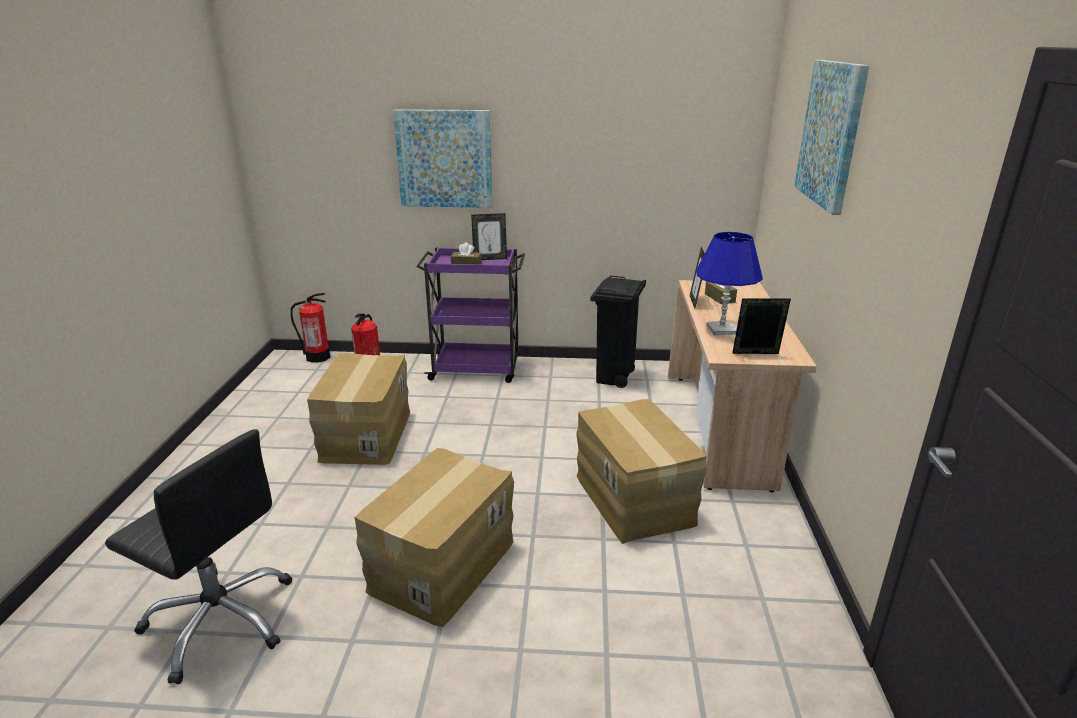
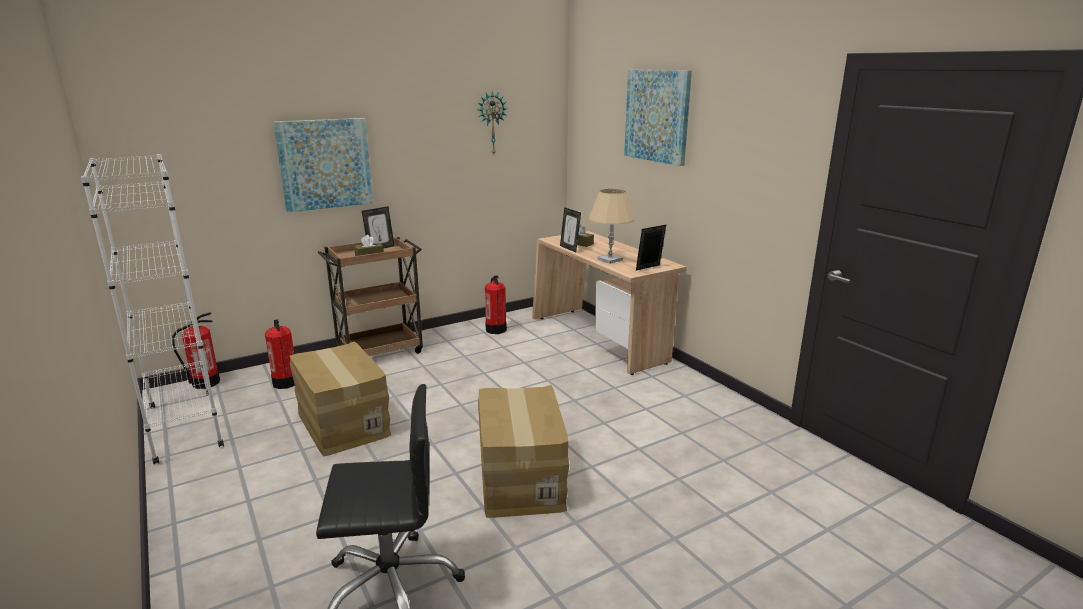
camera: 35 degrees left, 5 degrees down
(263, 393) = (184, 426): none -> white bookcase
(477, 369) = (380, 351): purple cart -> brown cart
(614, 379) = (496, 329): black trash can -> fire extinguisher
(635, 499) = (596, 394): cardboard box -> none
(652, 124) = (491, 123): none -> wall clock
(722, 329) = (610, 260): blue table lamp -> beige table lamp

